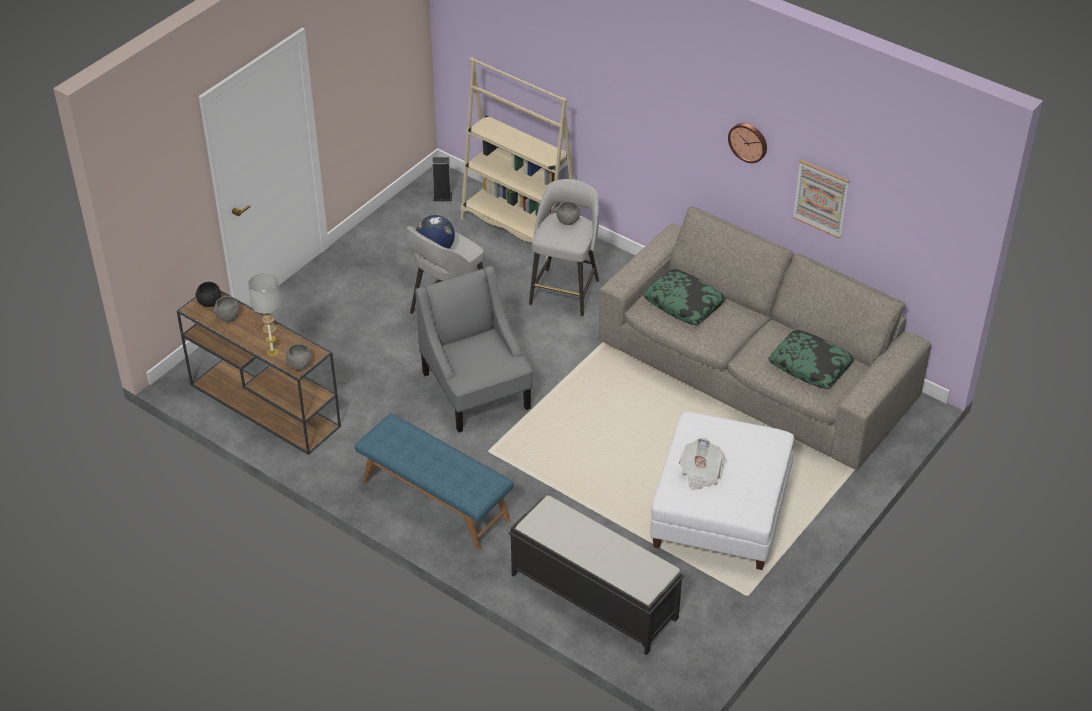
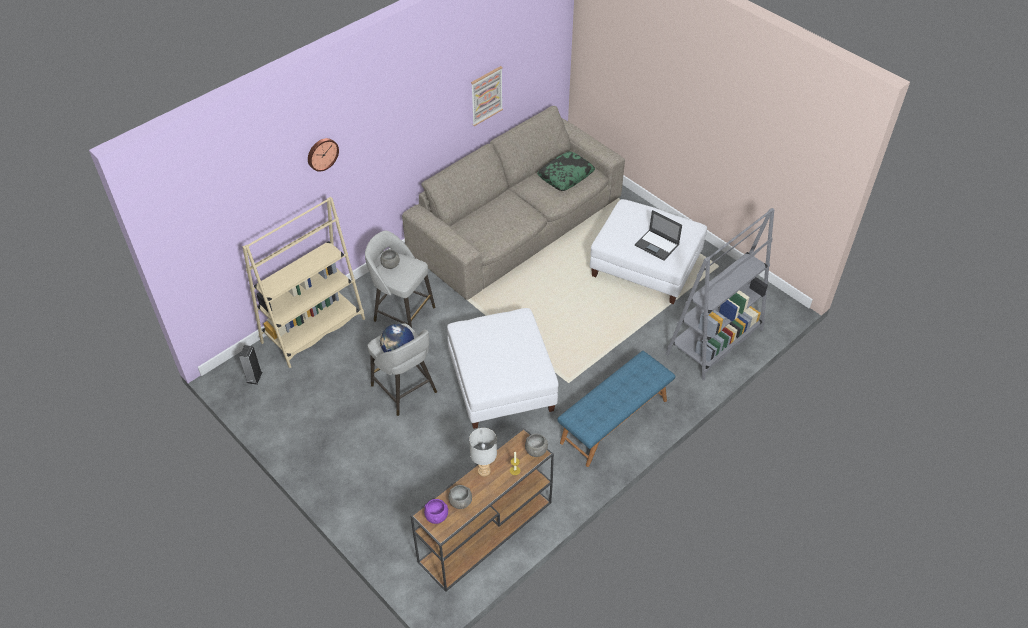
camera: 80 degrees left, 5 degrees up
(210, 303) = (436, 516): black bowl -> purple bowl
(476, 390) = (501, 382): grey armchair -> white ottoman
(593, 596) = (714, 342): black bench -> grey bookcase
(684, 303) = (487, 225): pillow -> none
(700, 473) = (657, 245): newspaper -> laptop
(748, 141) = (436, 105): wall clock -> wall clock (322, 153)

